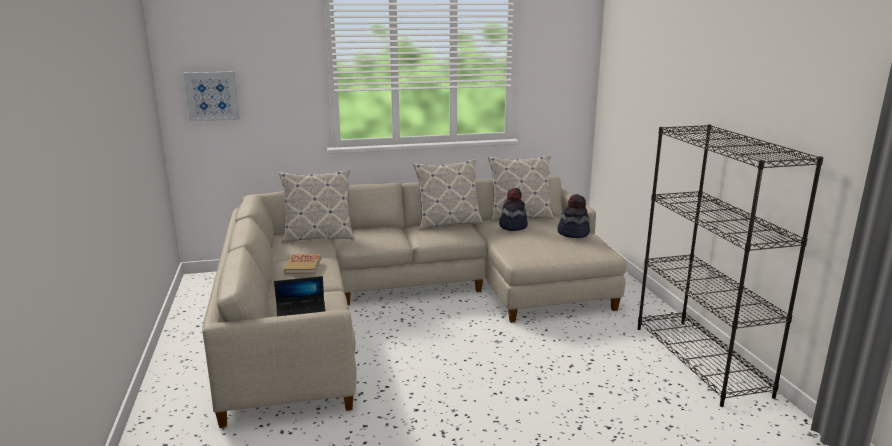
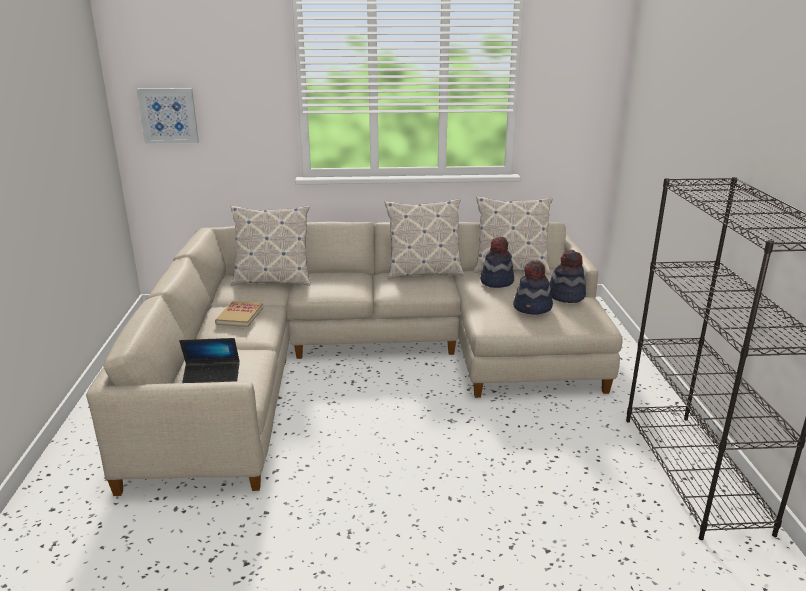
camera: 10 degrees right, 5 degrees up
(550, 243) = (532, 308): none -> hat

